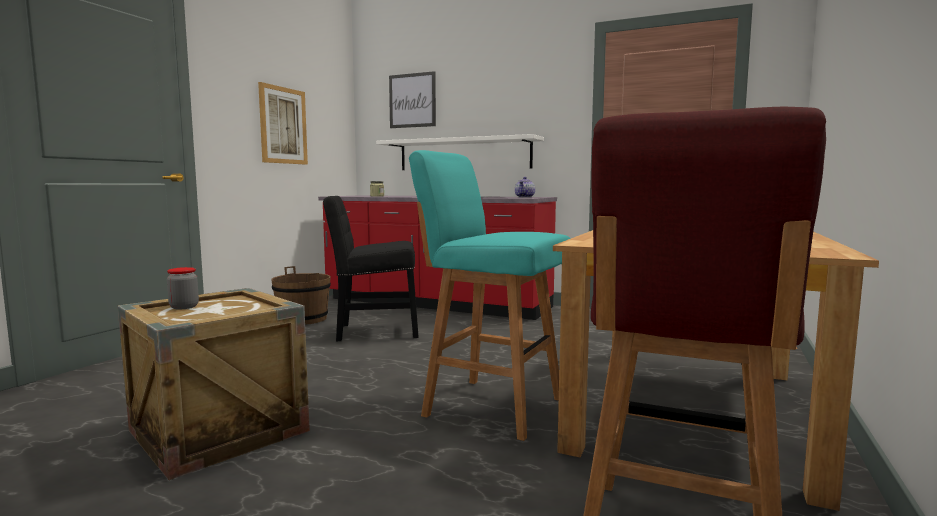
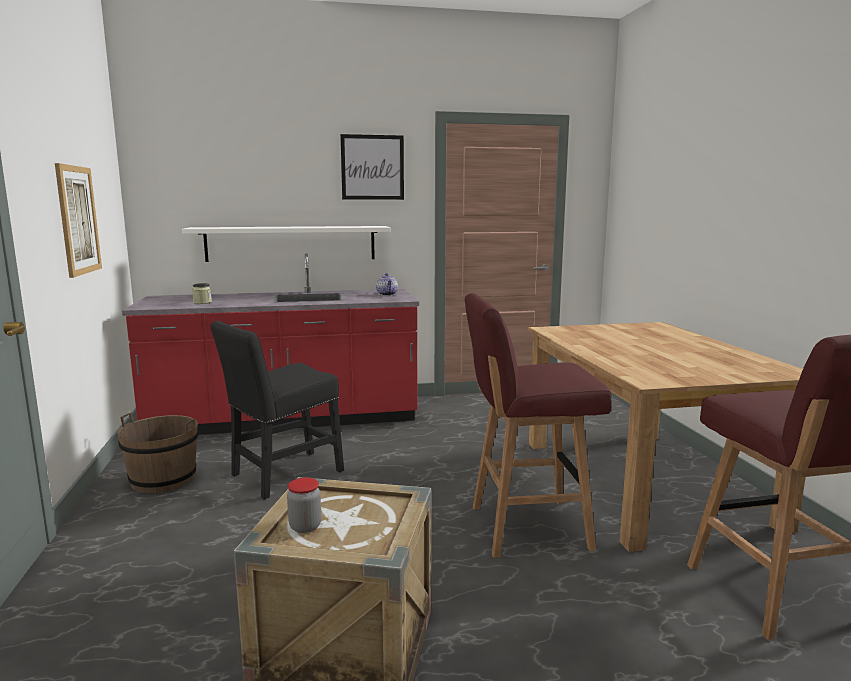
camera: 35 degrees left, 5 degrees up
(412, 100) = (215, 175): picture -> picture (372, 167)
(491, 406) = (526, 527): turquoise stool -> red stool

